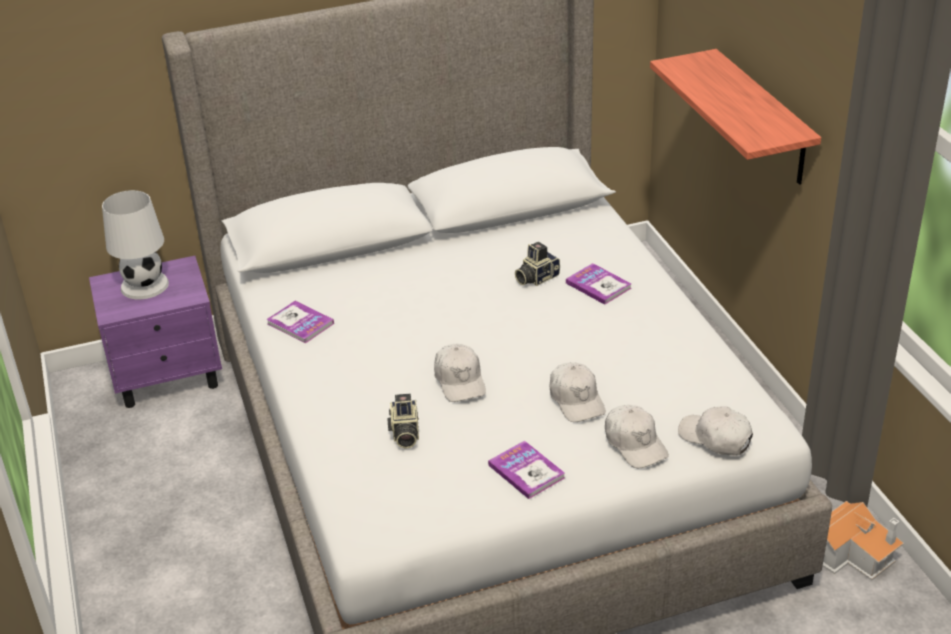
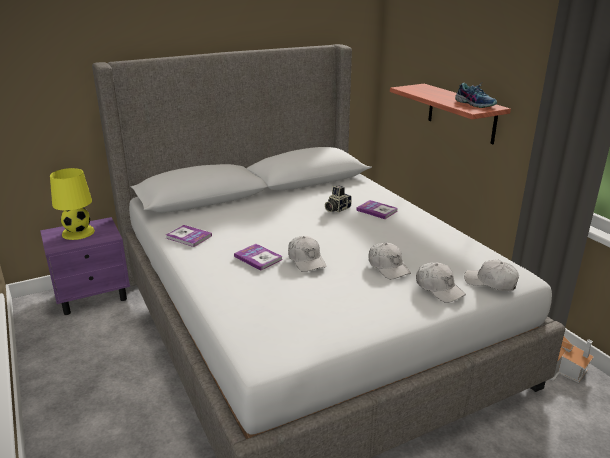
camera: 10 degrees left, 10 degrees down
(144, 285) = (77, 232): white table lamp -> yellow table lamp
(404, 434) = (276, 291): camera -> none
(526, 471) = (371, 309): book -> book (258, 258)
(768, 121) = (475, 104): none -> shoe

